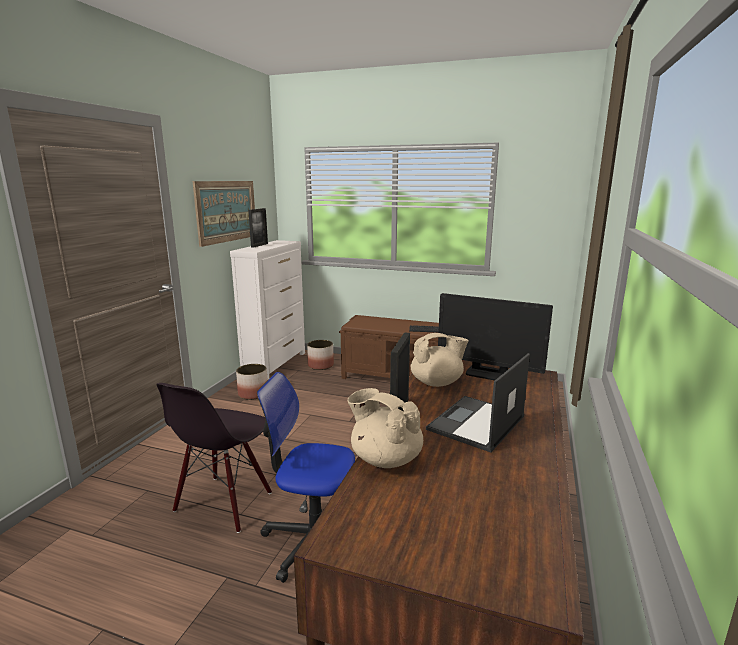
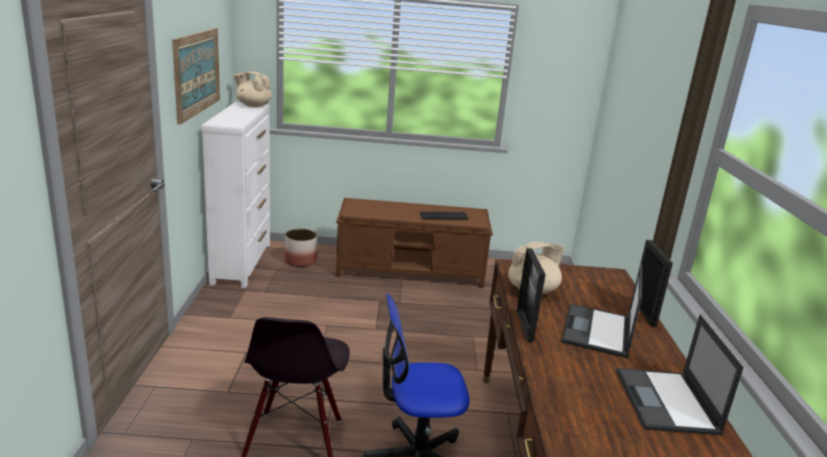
camera: 20 degrees left, 5 degrees up
(253, 394) = (240, 305): planter -> none
(259, 245) = (227, 113): picture frame -> picture frame (643, 312)
(385, 458) = (550, 375): beige teapot -> beige teapot (253, 105)
(488, 373) = (570, 276): monitor -> none
(503, 504) = (667, 402): none -> laptop

